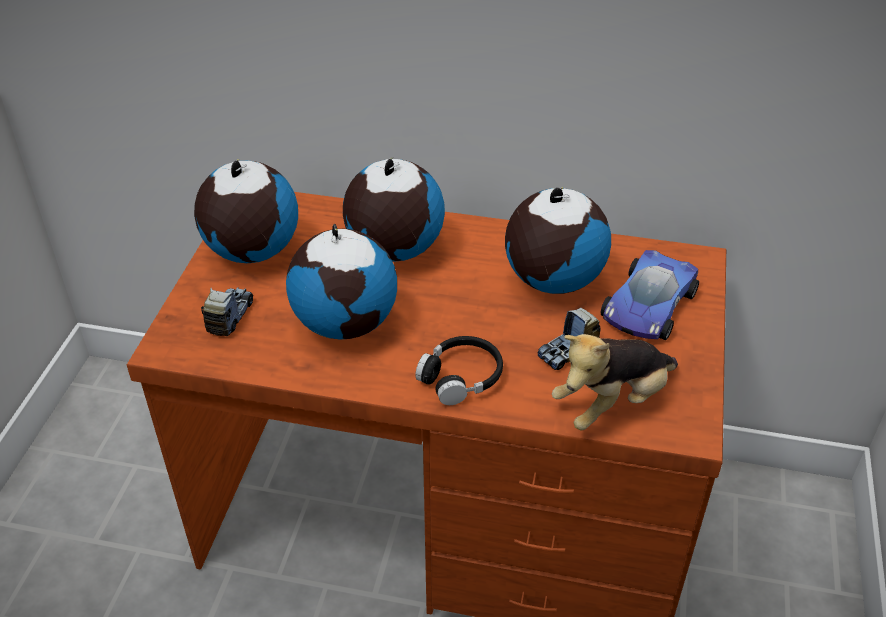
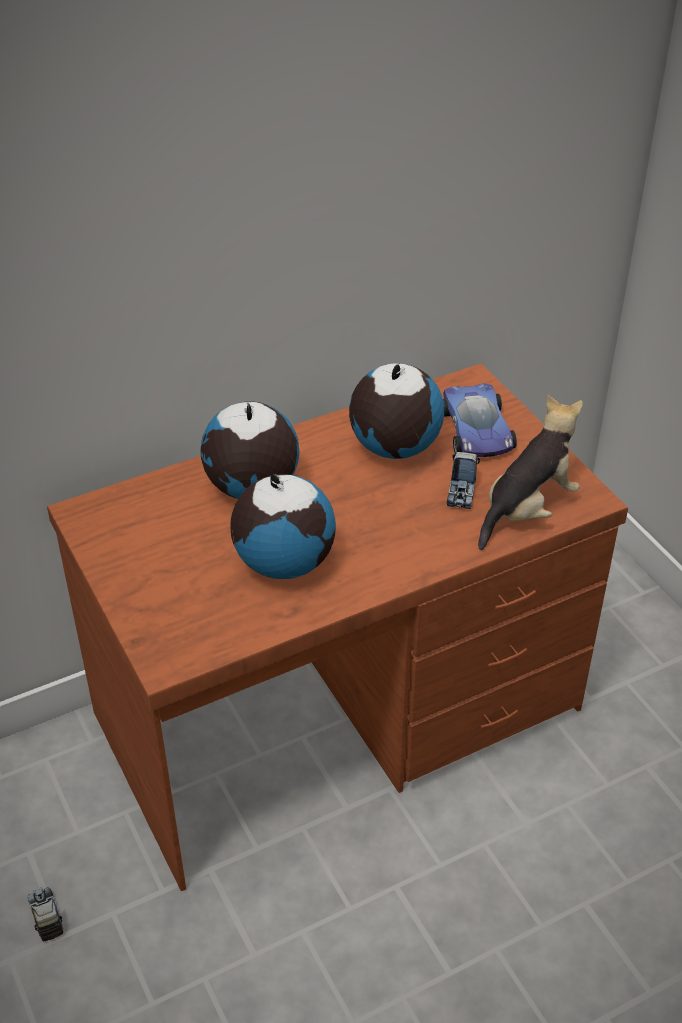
camera: 40 degrees left, 0 degrees up
(229, 316) = (186, 611): toy truck -> toy truck (46, 917)
(252, 251) = (137, 552): globe -> none
(461, 377) = (413, 551): black headphones -> none
(612, 403) = (527, 509): plush toy -> plush toy turned 150 degrees counterclockwise

